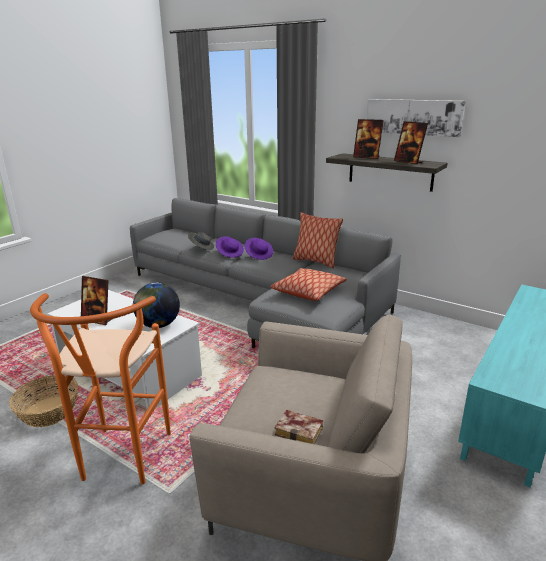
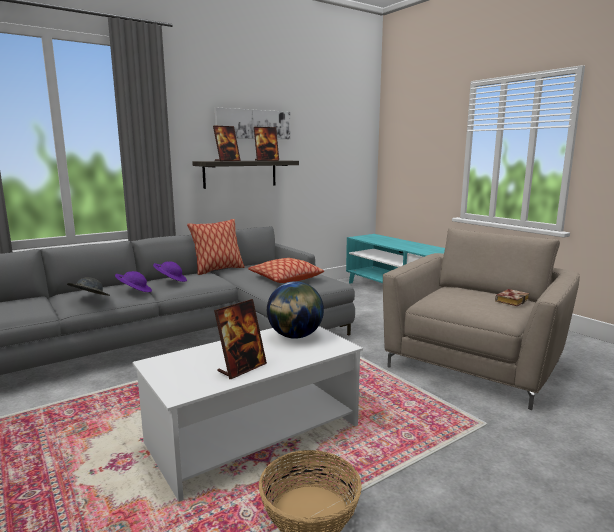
camera: 70 degrees left, 10 degrees down
(122, 462) = (438, 449): orange stool -> none

